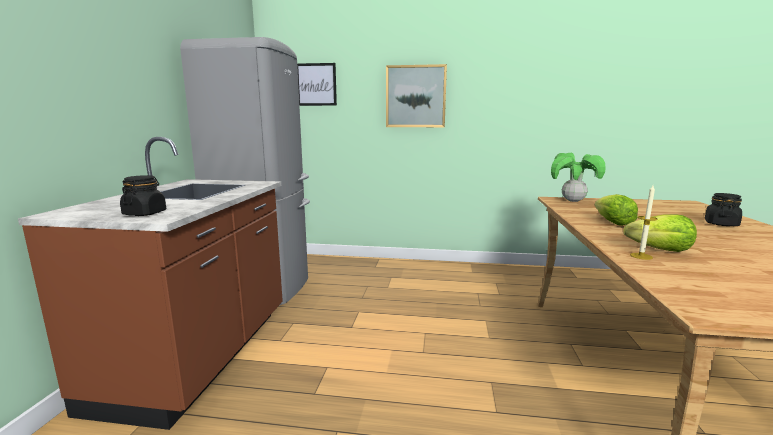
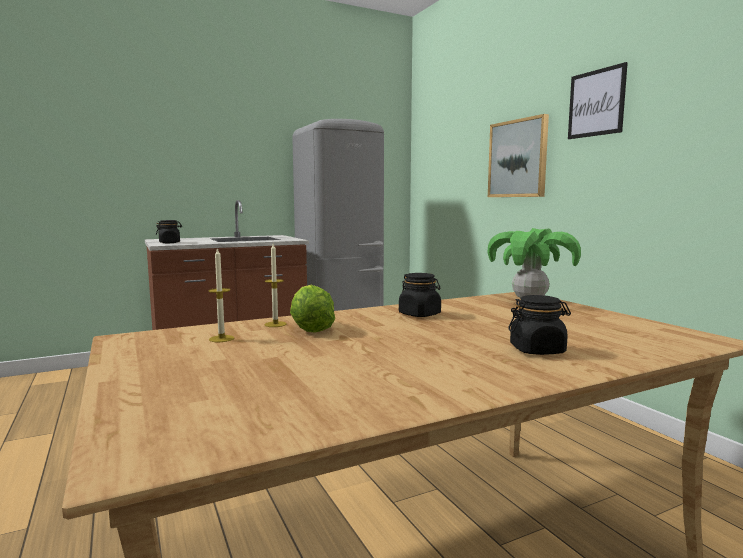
camera: 55 degrees right, 5 degrees down
(316, 84) = (443, 153): picture -> picture (596, 103)
(613, 223) = (420, 314): lettuce -> black jar
(702, 277) = (221, 339): none -> candle

